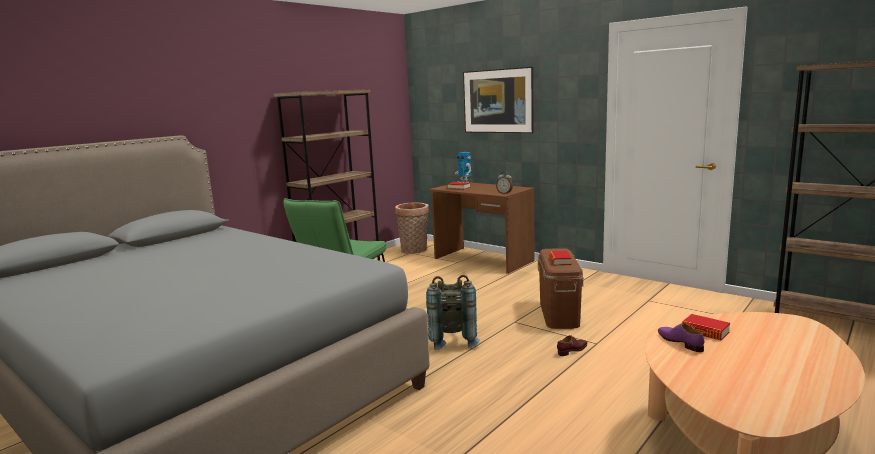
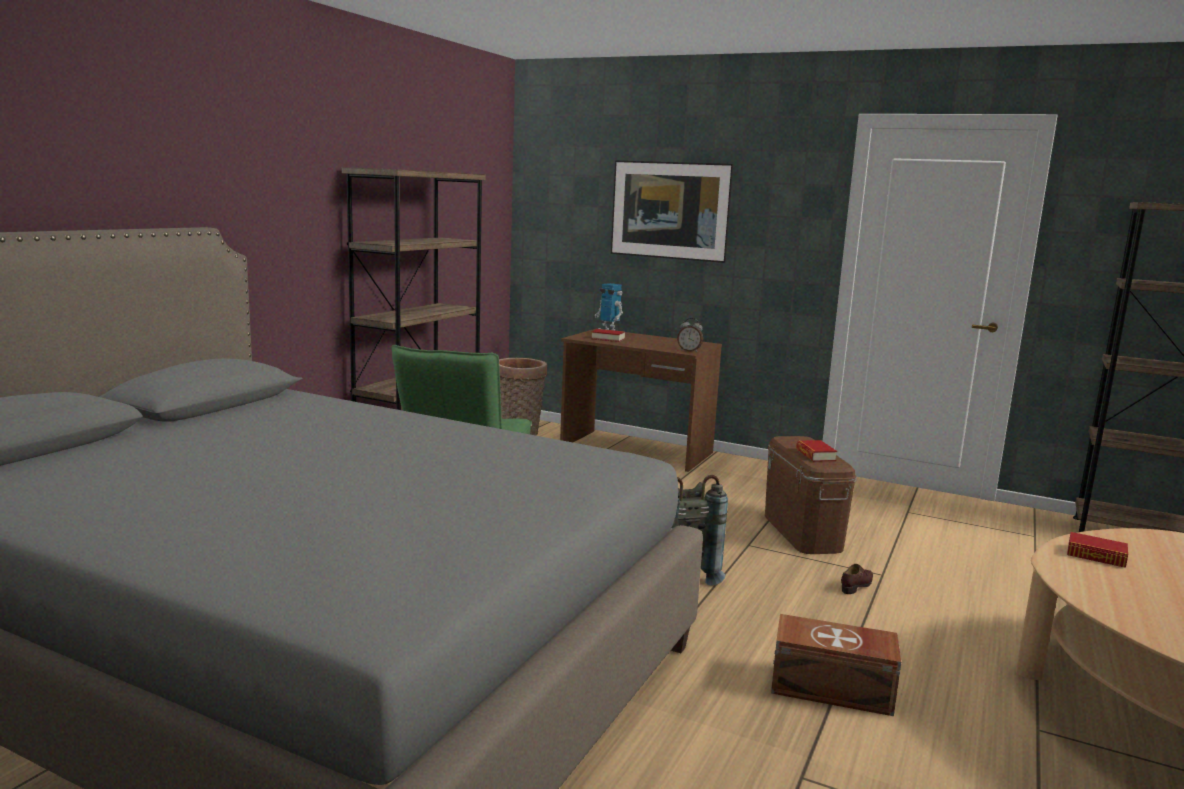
camera: 15 degrees left, 0 degrees up
(504, 419) = (833, 690): none -> brown storage box
(680, 342) = (1080, 571): purple shoe -> none

